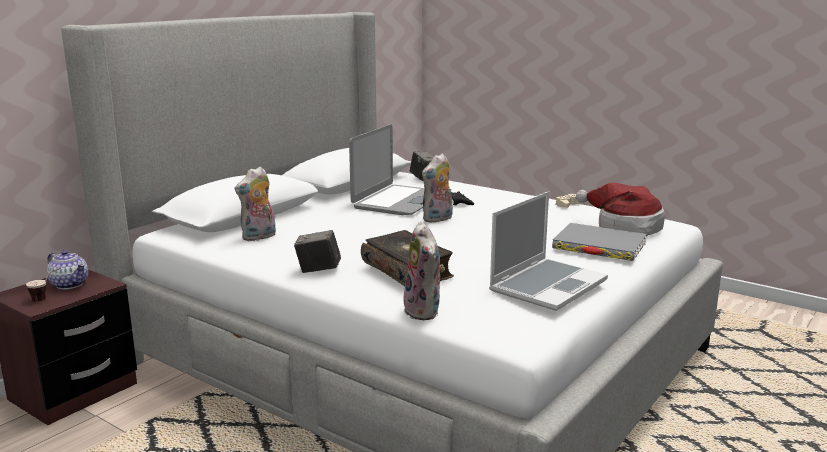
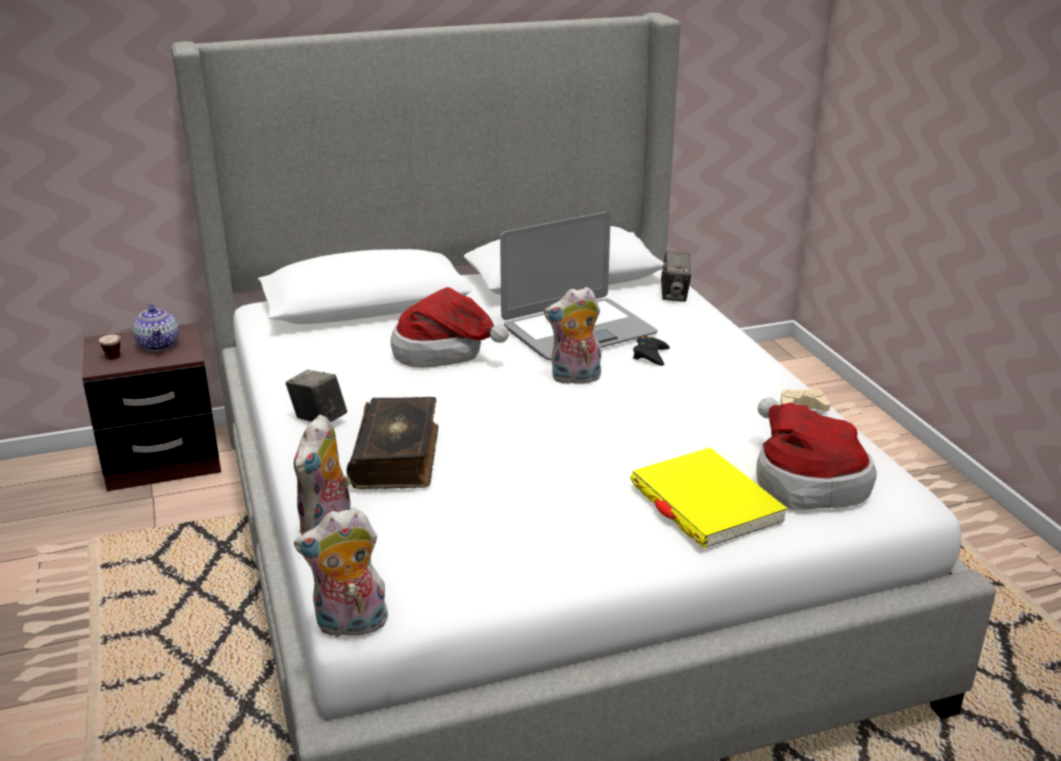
camera: 35 degrees right, 10 degrees up
(259, 237) = (336, 345): plush toy -> plush toy (350, 626)
(339, 225) = (445, 353): none -> hat
(547, 285) = (513, 546): laptop -> none
(599, 247) = (705, 503): grey book -> yellow book

